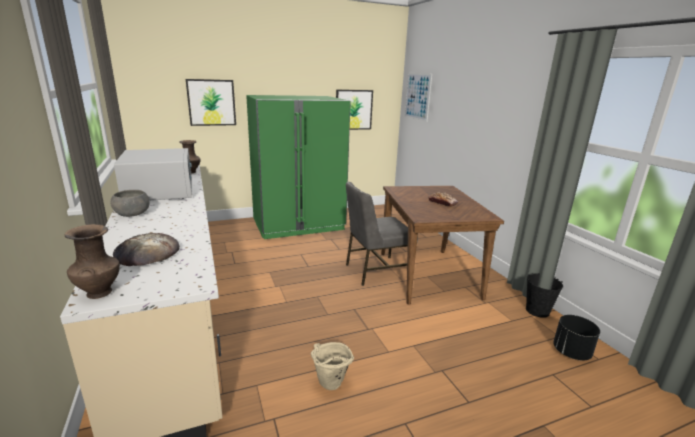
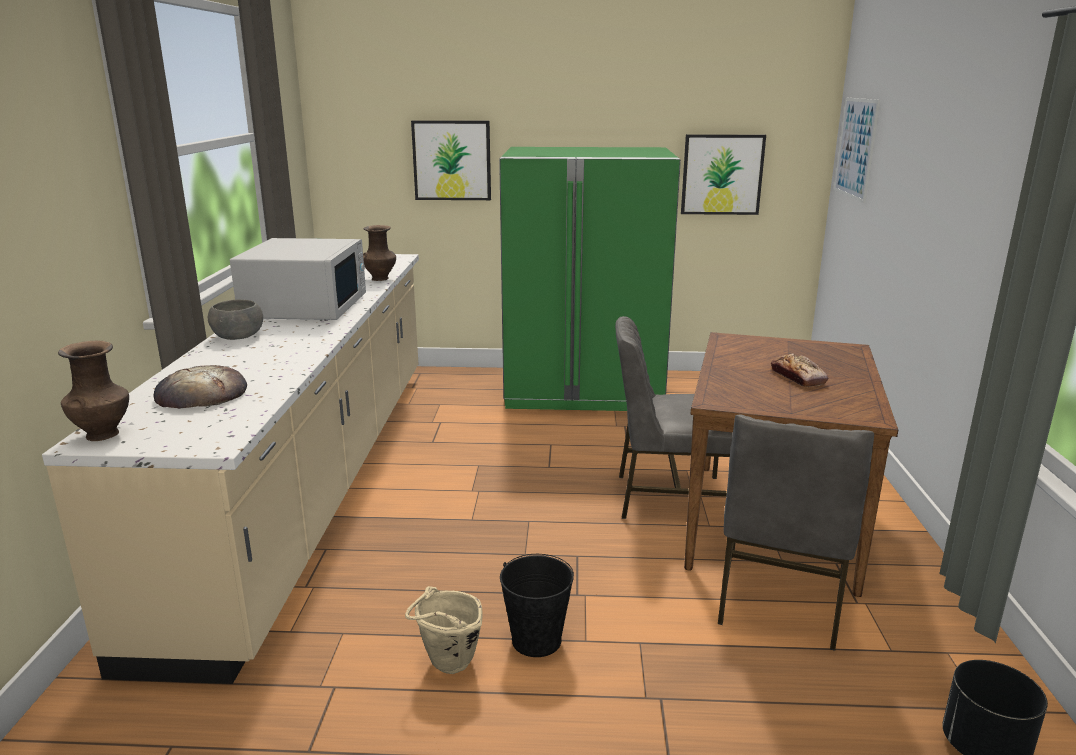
camera: 25 degrees right, 0 degrees up
(456, 309) = (779, 599): none -> grey chair
(537, 311) = (973, 646): black bucket -> black bucket (536, 640)

